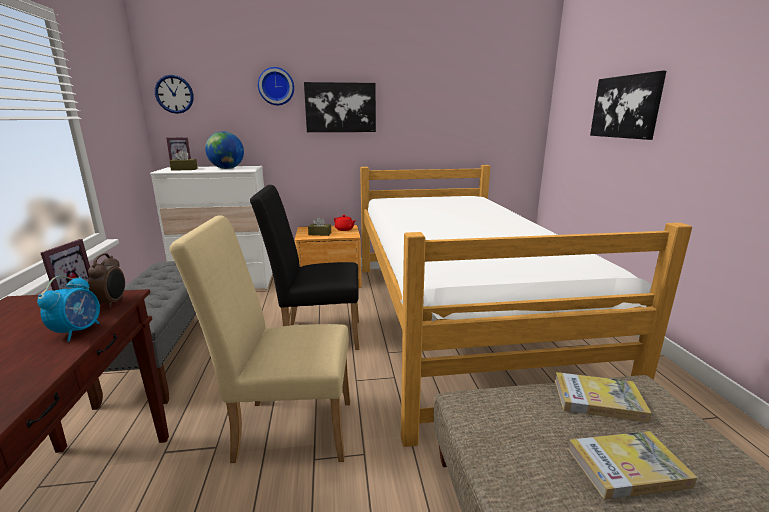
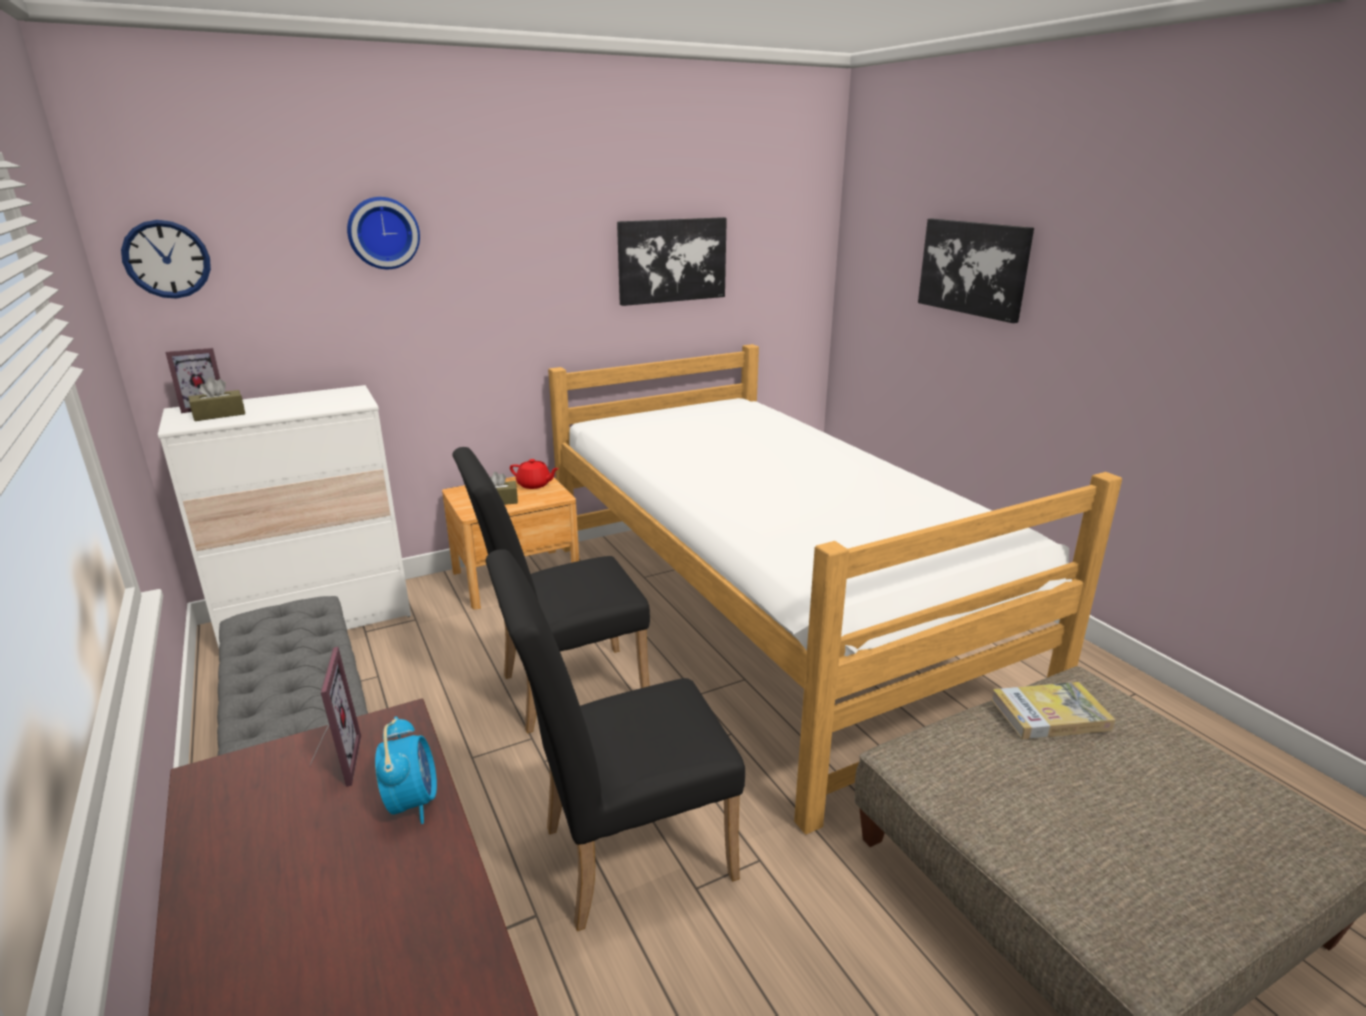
camera: 20 degrees left, 5 degrees up
(113, 303) = (397, 739): alarm clock -> none
(227, 168) = (309, 403): globe -> none
(285, 428) = (622, 855): beige chair -> black chair
(340, 107) = (506, 265): picture -> picture (671, 260)
(627, 467) = (1116, 792): book -> none

